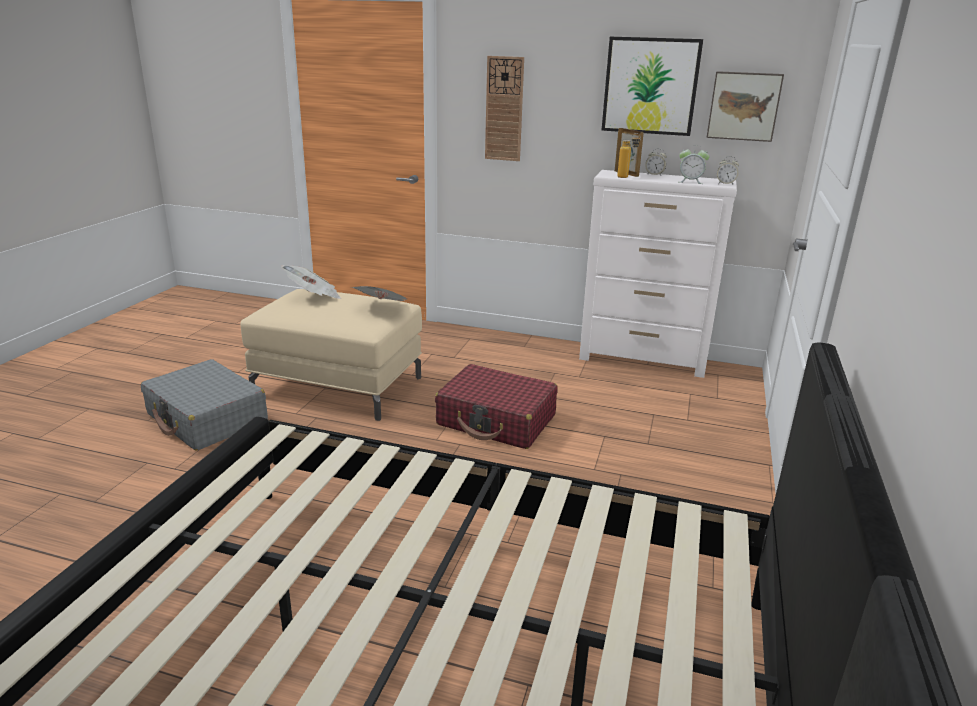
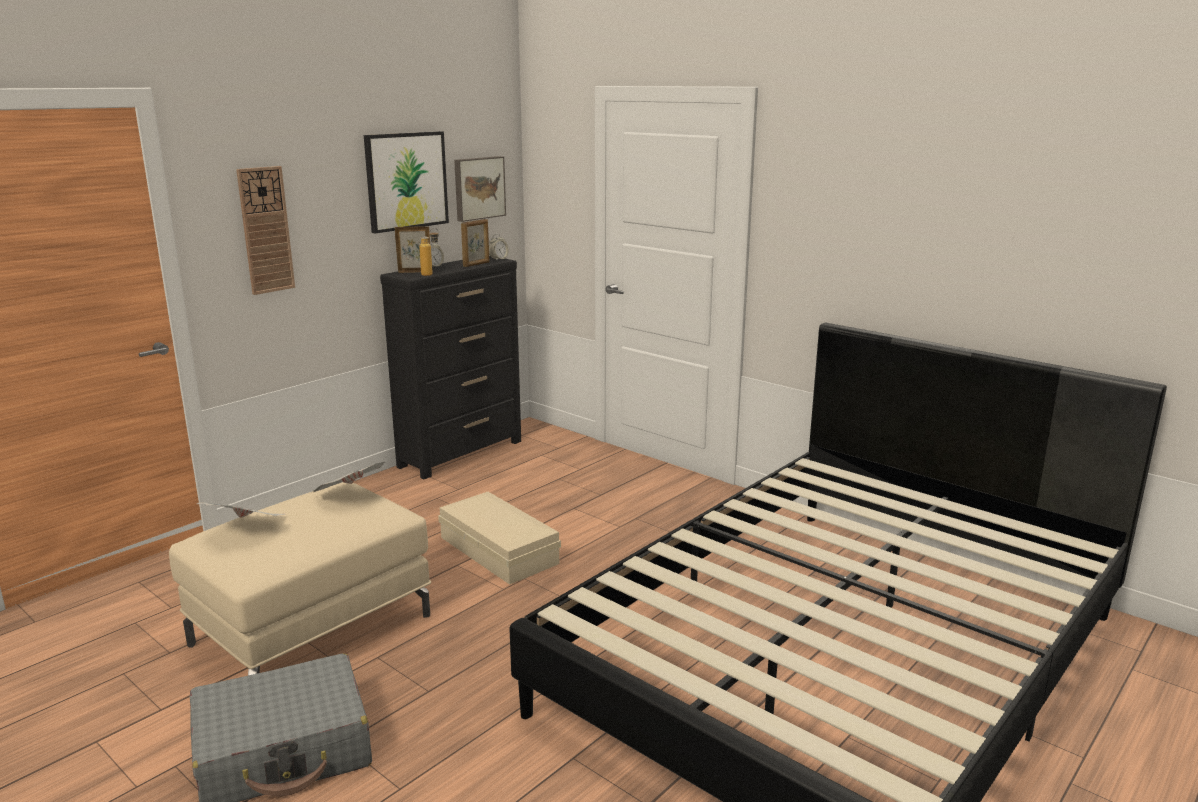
camera: 65 degrees left, 5 degrees down
(496, 420) = (498, 549): red suitcase -> beige storage box
(643, 360) = (462, 453): white dresser -> black dresser
(690, 182) = (476, 264): alarm clock -> picture frame

